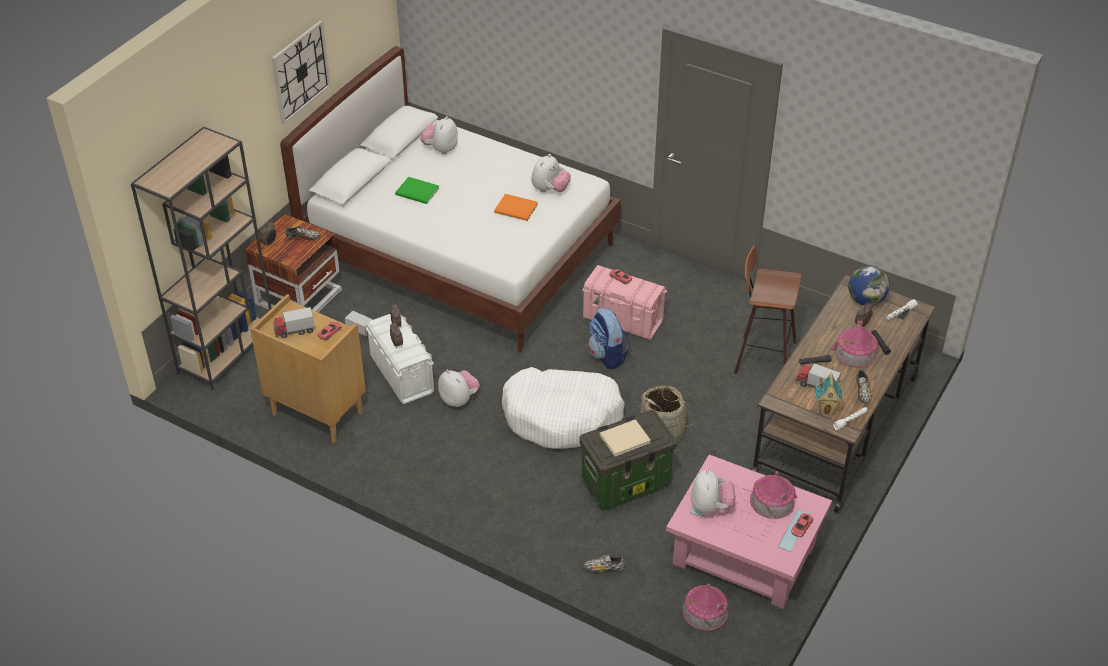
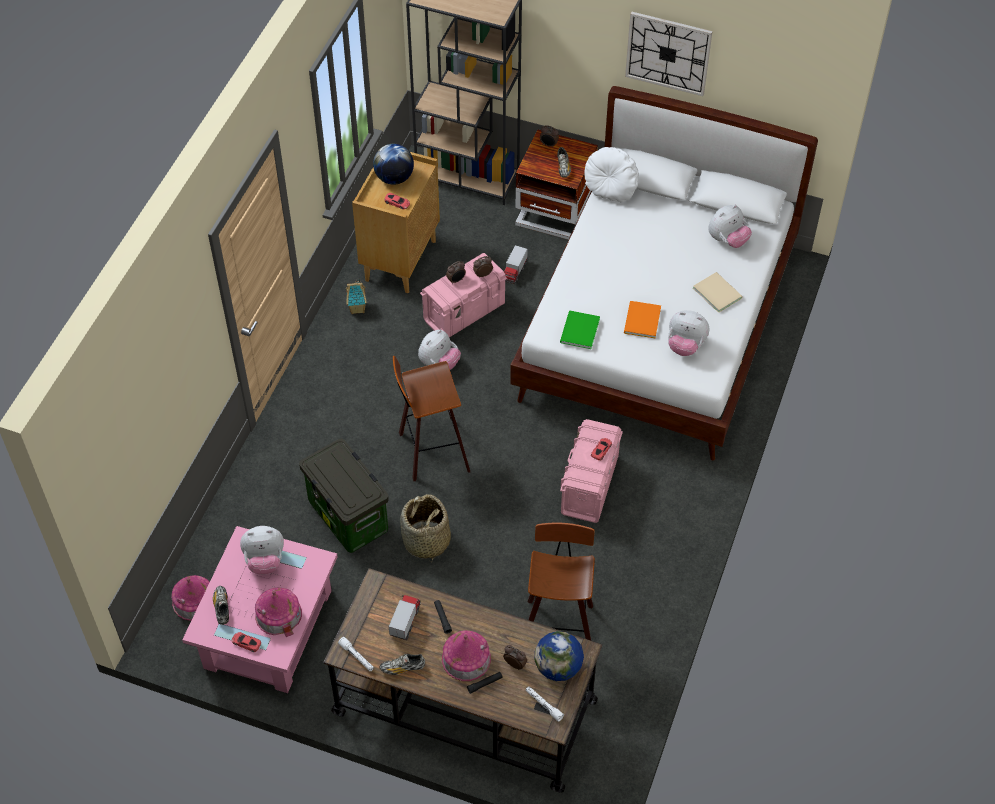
camera: 80 degrees right, 10 degrees up
(294, 331) = (394, 178): toy truck -> globe
(357, 206) = (610, 192): none -> white pillow
(402, 374) = (464, 312): white storage box -> pink storage box
(418, 192) = (645, 234): green book -> green book (578, 331)
(441, 149) = (727, 240): plush toy -> plush toy turned 135 degrees clockwise
(562, 417) = (431, 451): white dog bed -> stool
(604, 568) = (239, 511): shoe -> shoe (222, 607)
(607, 356) = (529, 478): backpack -> none
(623, 438) = (341, 473): beige book -> beige book (717, 292)
(826, 408) = (371, 632): toy house -> toy house (358, 309)

